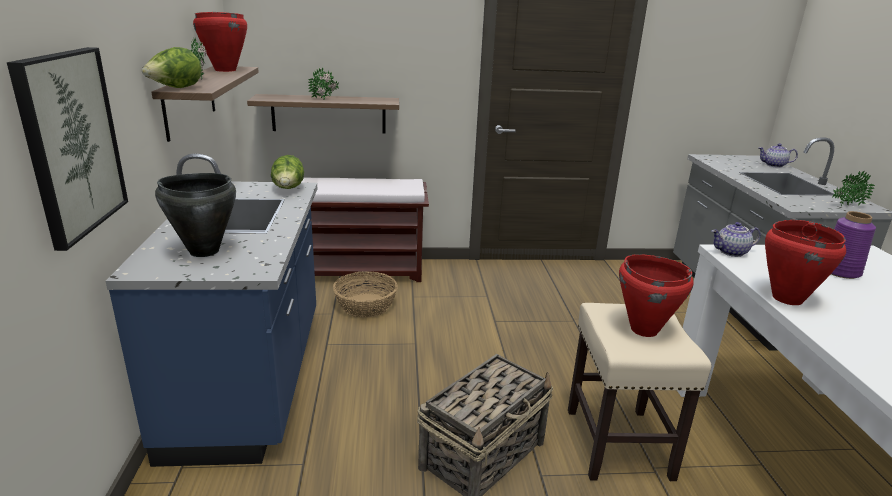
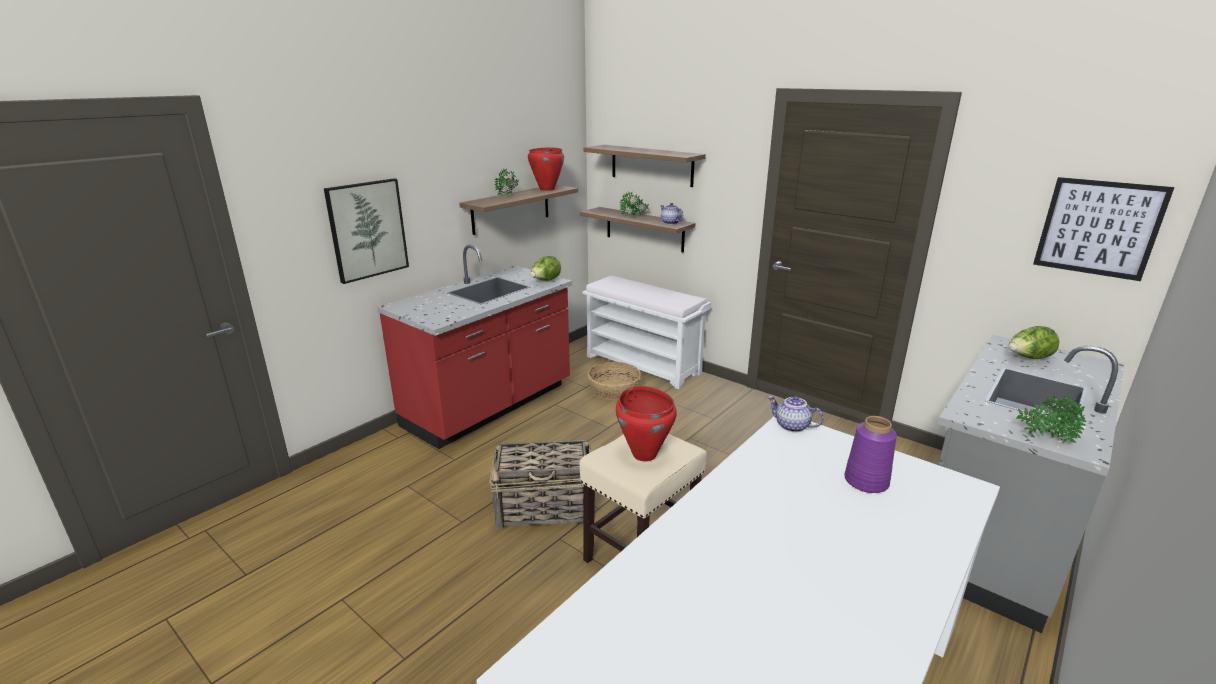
camera: 45 degrees right, 0 degrees up
(175, 88) = (475, 202): lettuce -> lettuce (1028, 358)
(203, 251) = (435, 305): black cooking pot -> none
(252, 380) = (490, 406): blue counter -> red counter
(334, 35) = (651, 165): none -> shelf
(357, 271) = (644, 365): brown bench -> white bench
(745, 60) = (1098, 228): none -> picture
(774, 165) = (1090, 375): teapot -> teapot (670, 223)
(786, 298) = (740, 471): red cooking pot -> none

